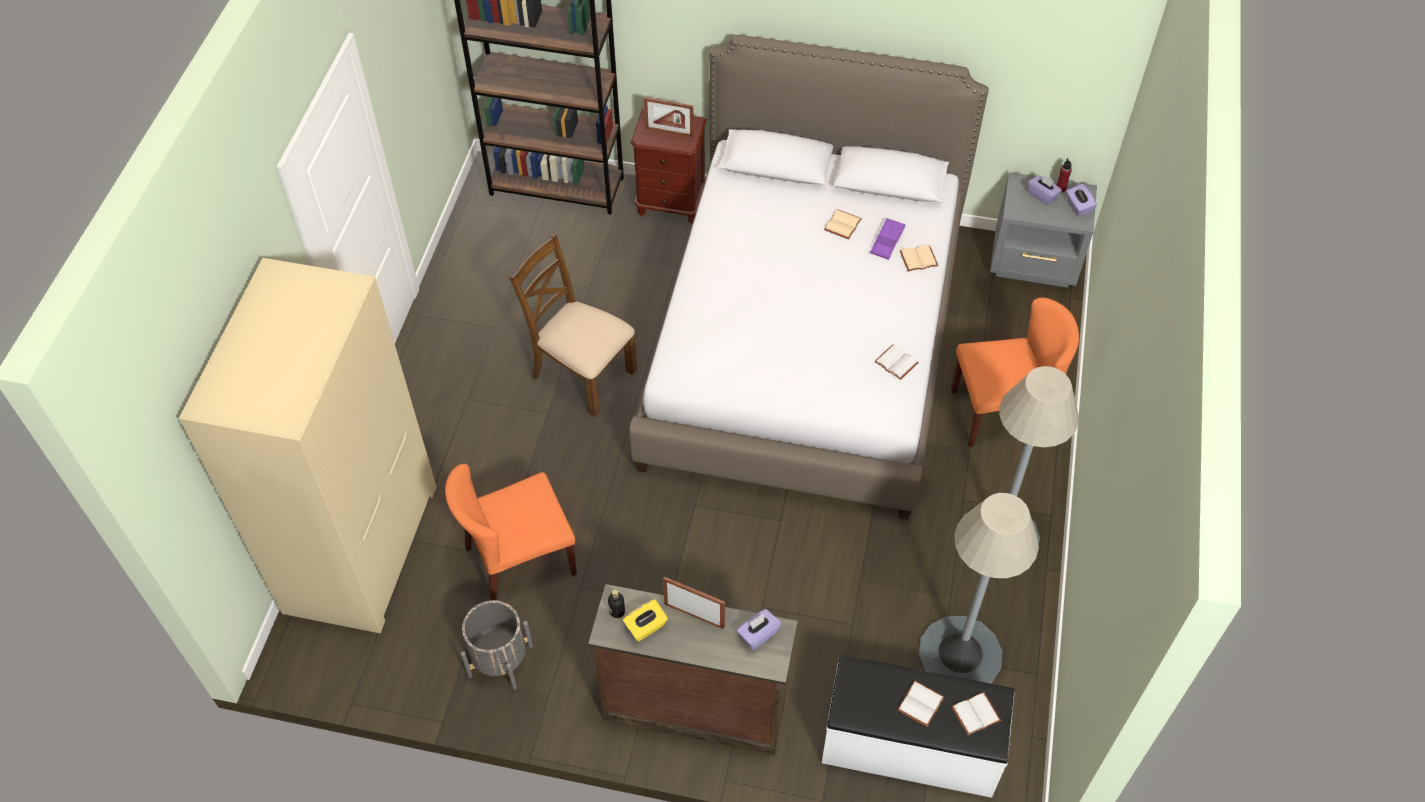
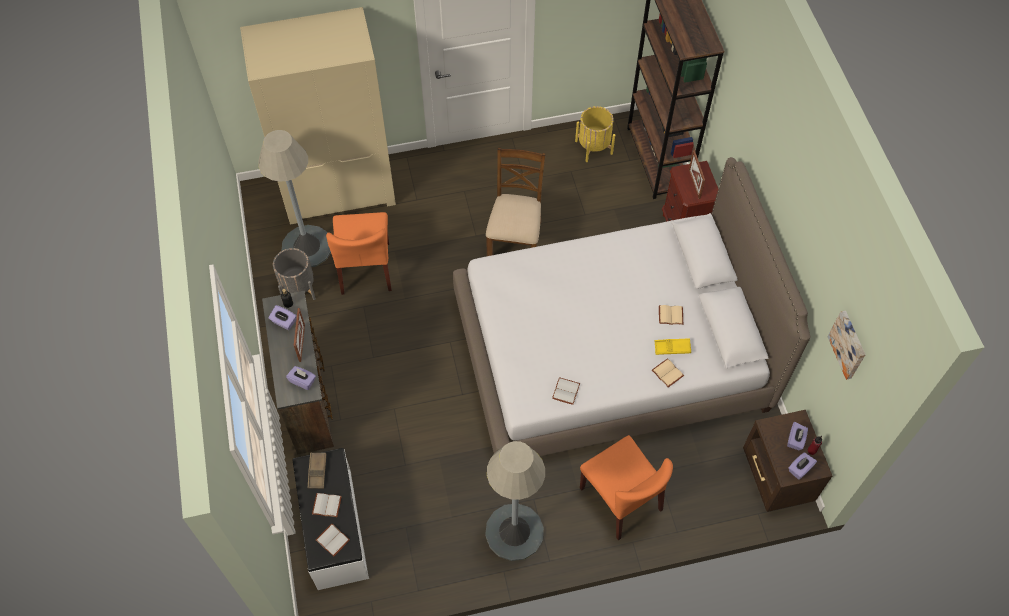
camera: 65 degrees right, 5 degrees up
(494, 238) = (593, 147): none -> yellow planter
(520, 562) = (366, 268): orange chair -> orange chair turned 135 degrees counterclockwise
(646, 627) = (284, 322): yellow tissue box -> purple tissue box
(864, 698) = (317, 471): none -> brown tray
(887, 241) = (672, 348): purple tray -> yellow tray
(960, 654) = (411, 537): grey floor lamp -> grey floor lamp (307, 247)
(1035, 263) = (776, 478): grey nightstand -> brown nightstand
(1048, 34) = (848, 344): none -> picture

